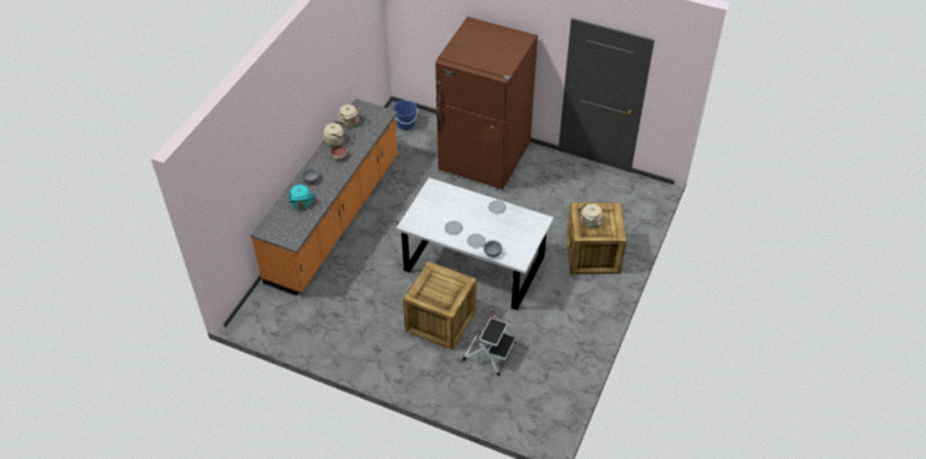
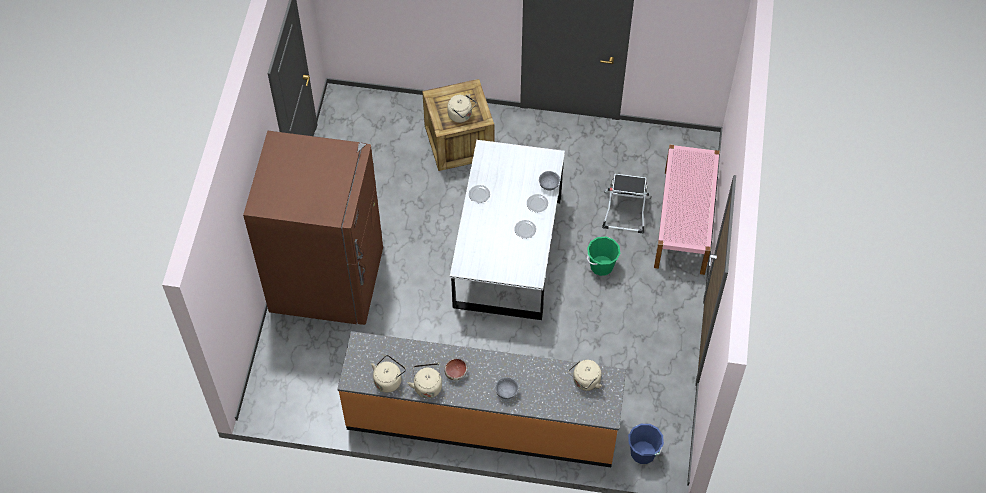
camera: 105 degrees left, 10 degrees up
(297, 224) = (585, 382): none -> beige kettle
(301, 204) = (551, 388): turquoise kettle -> none
(406, 124) = (285, 387): blue bucket -> blue bucket (643, 452)
(439, 321) = (601, 266): crate -> green bucket
(464, 394) = (685, 221): none -> pink bench

